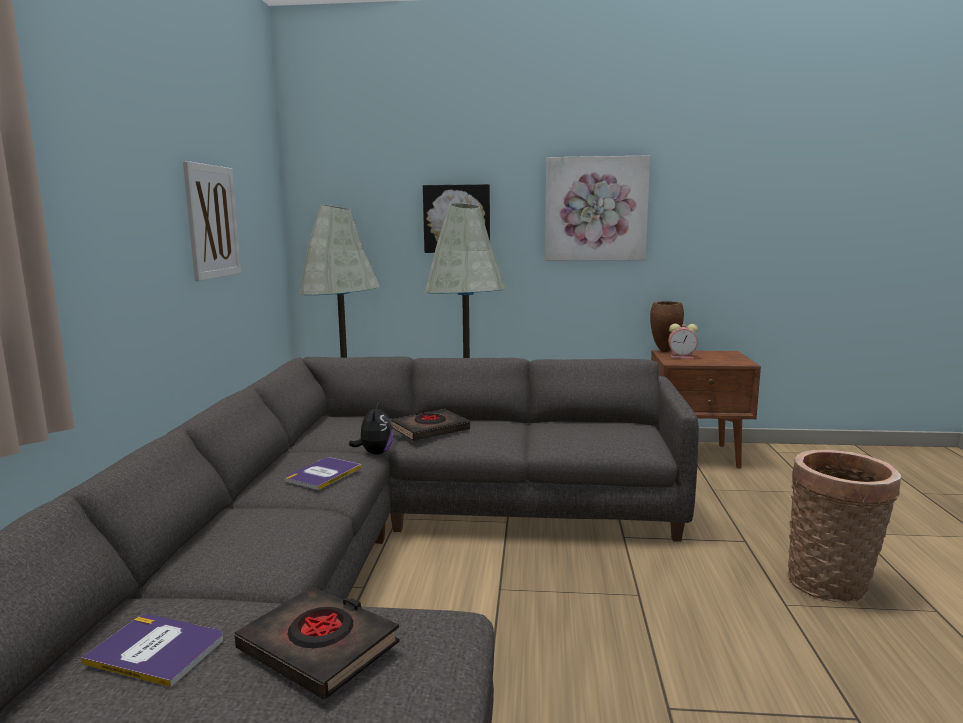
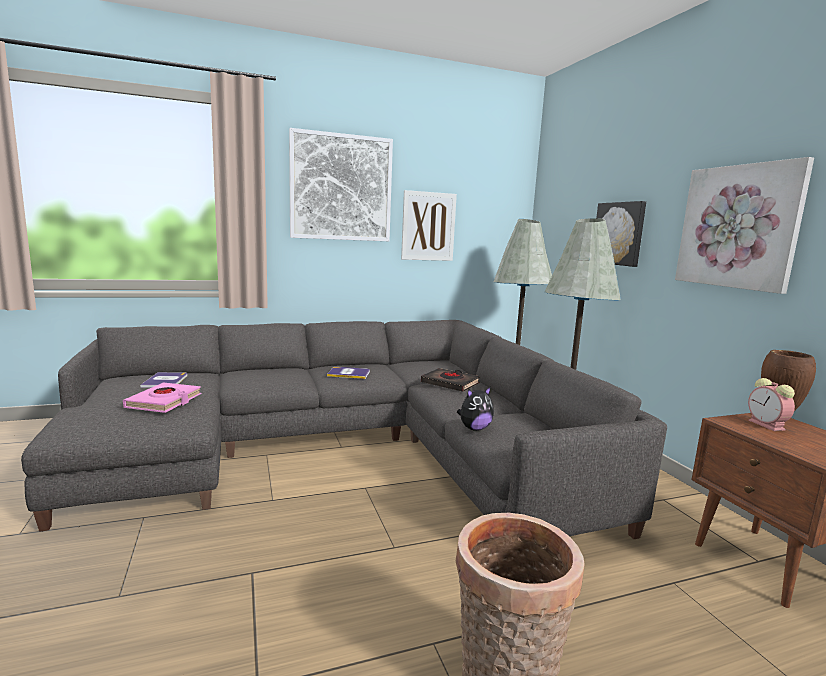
camera: 65 degrees right, 0 degrees up
(113, 154) = (341, 188): none -> picture
(319, 647) = (164, 402): black book -> pink book
(374, 453) = (404, 381): plush toy -> plush toy (474, 428)

